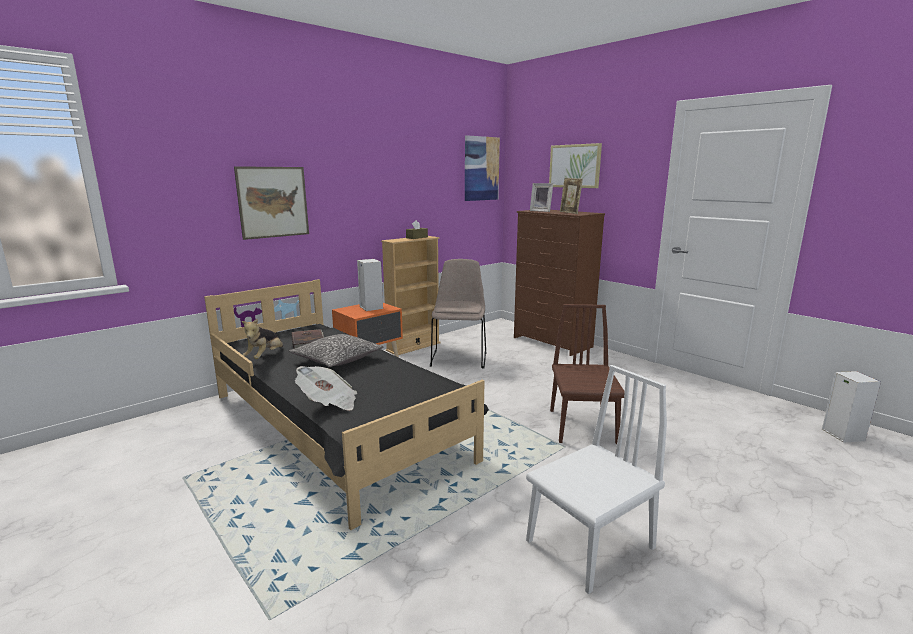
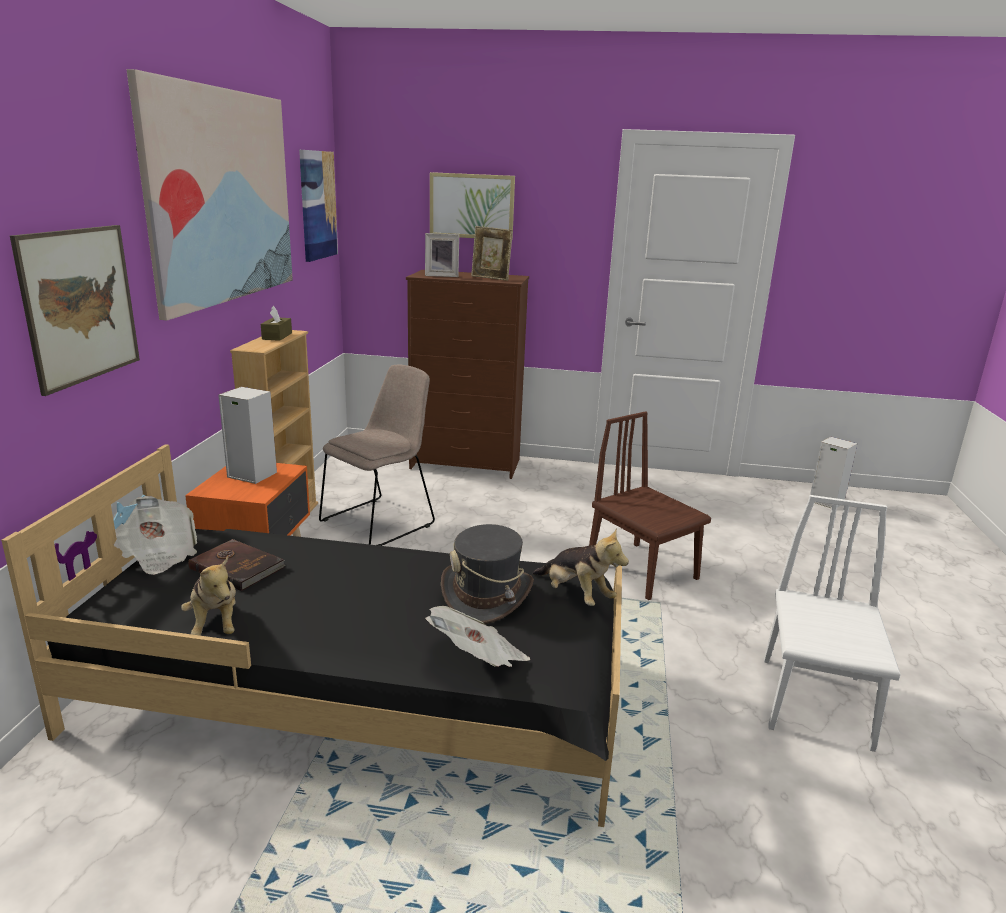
camera: 40 degrees left, 5 degrees up
(291, 329) = (158, 554): none -> newspaper
(337, 359) = (354, 585): pillow -> none
(384, 381) = (487, 595): none -> grey hat
(388, 158) = (222, 197): none -> picture
(429, 395) = (576, 595): none -> plush toy
(459, 358) = (380, 521): beige chair -> beige chair turned 75 degrees clockwise

